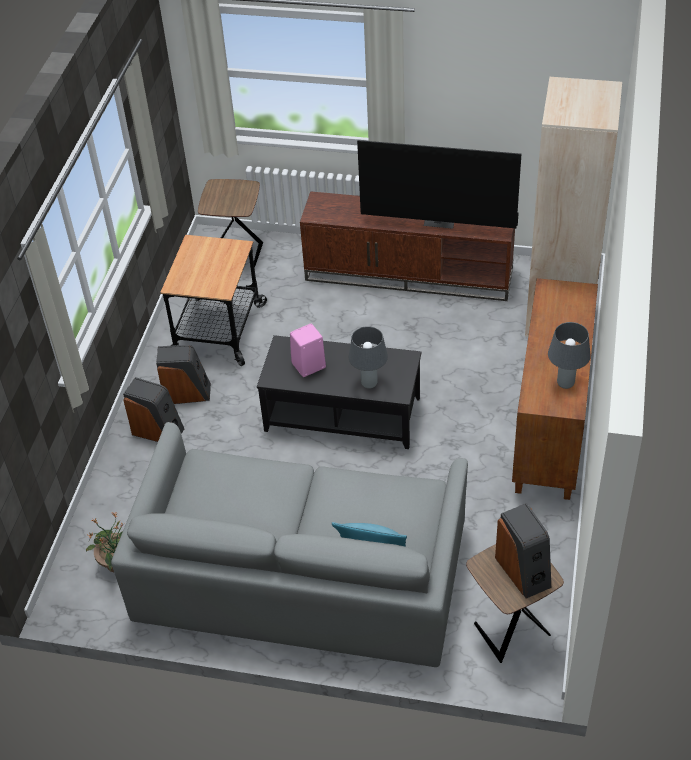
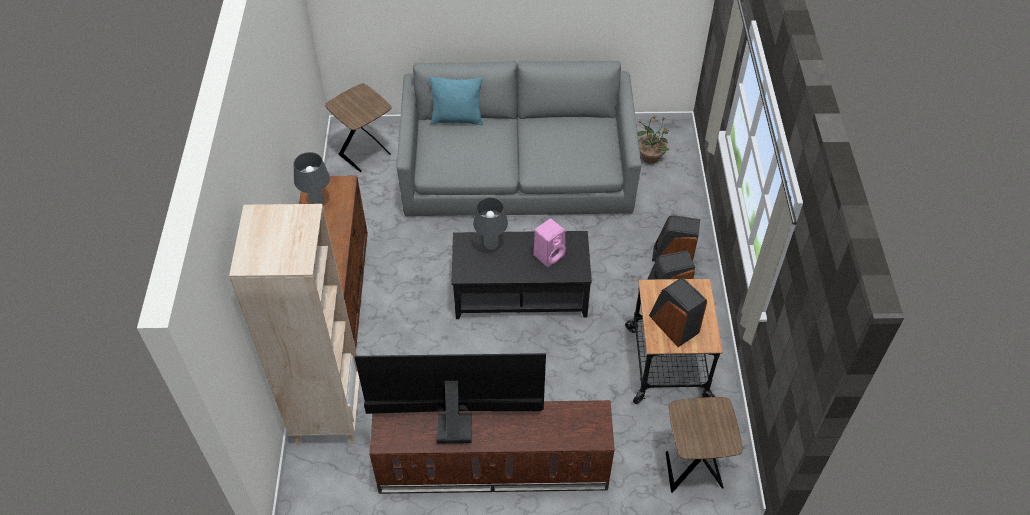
camera: 165 degrees right, 5 degrees up
(524, 571) = (351, 107): speaker -> speaker (673, 325)

